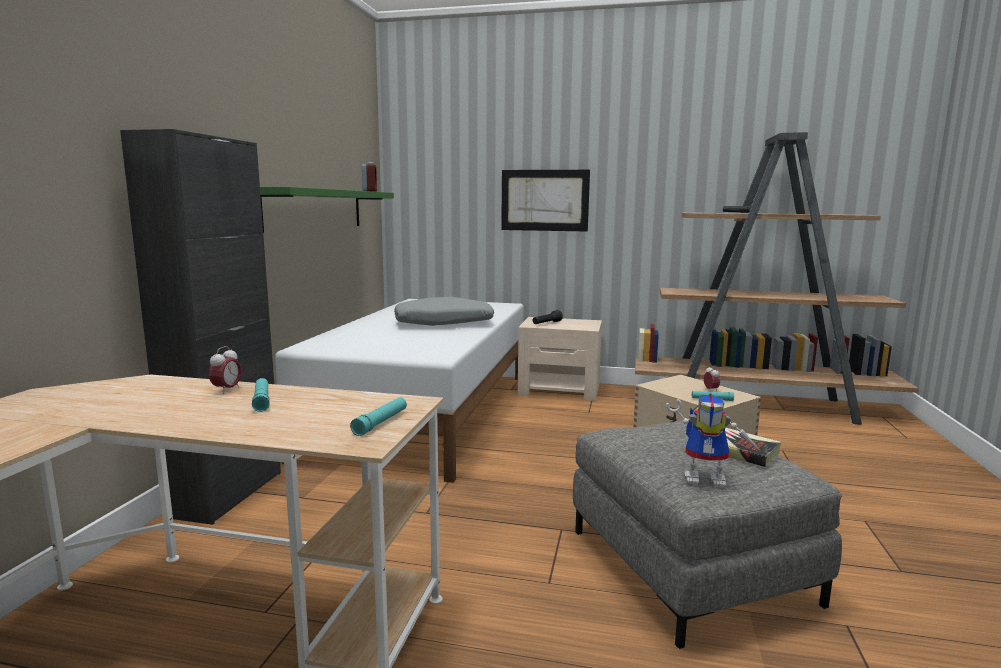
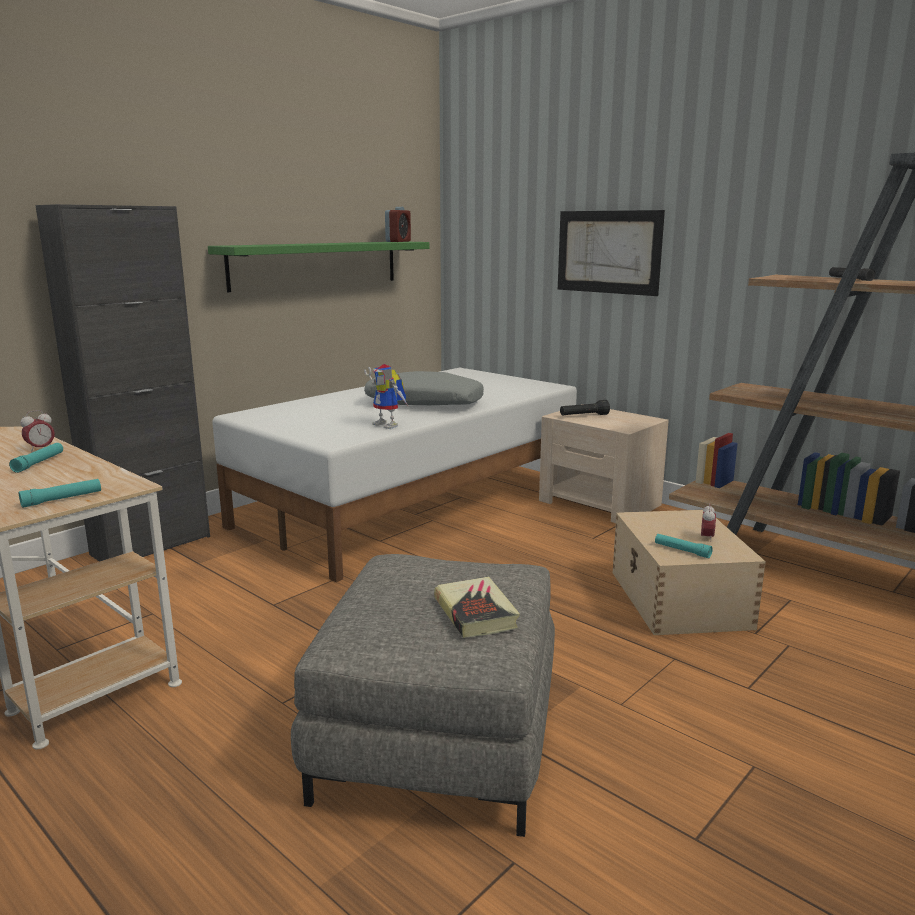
camera: 30 degrees right, 5 degrees up
(708, 478) = (378, 631): toy robot -> toy robot (390, 425)

